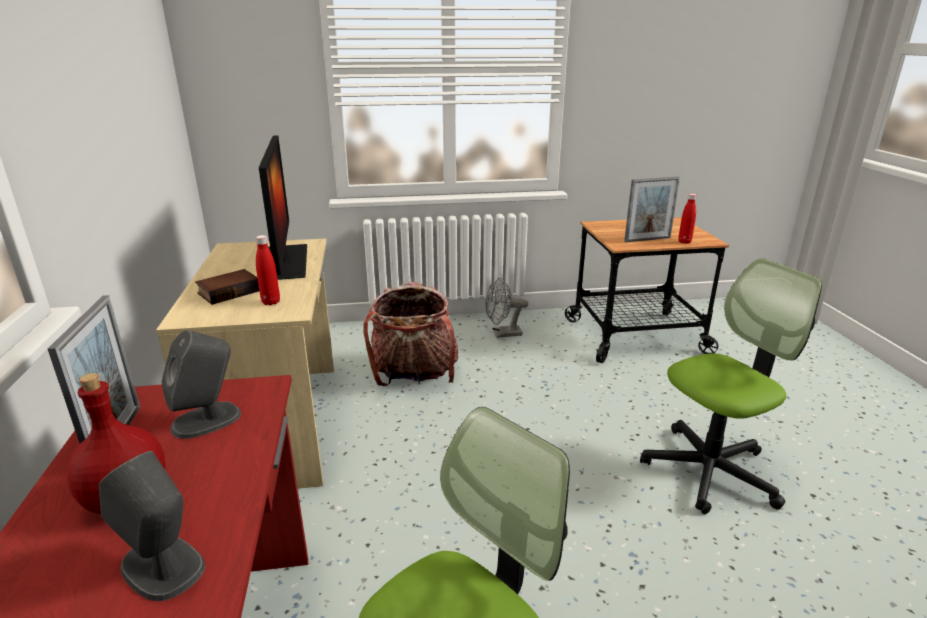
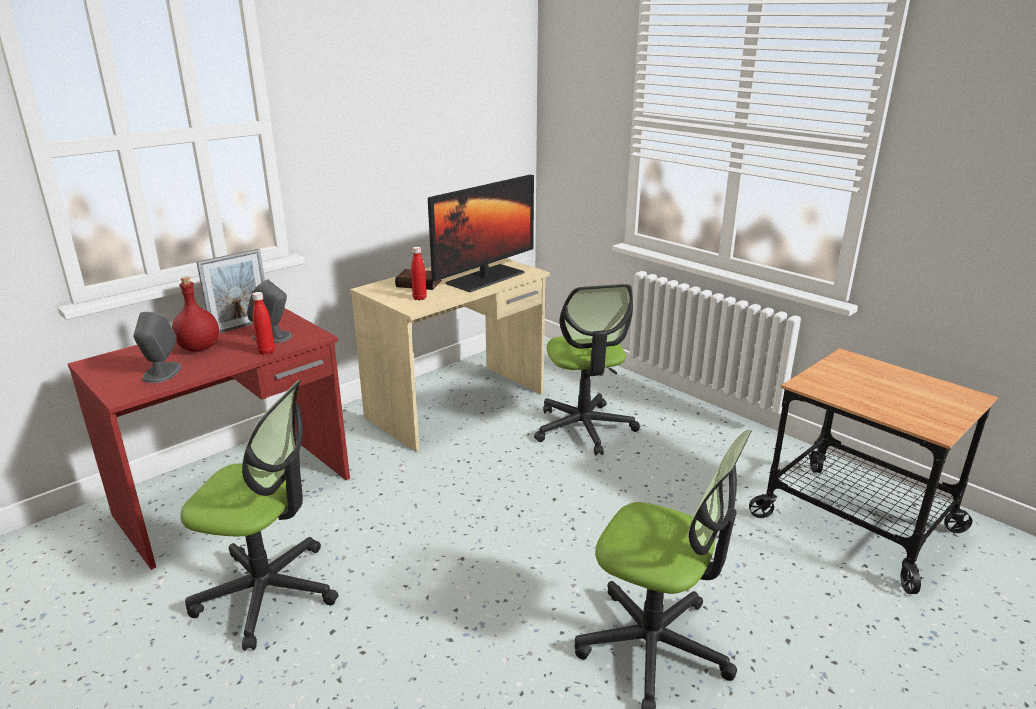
camera: 55 degrees right, 0 degrees up
(415, 376) = (584, 428): backpack -> office chair
(502, 334) = (717, 441): grey fan -> none
(647, 239) = (856, 394): picture frame -> none
(684, 242) = (896, 416): red bottle -> red bottle (266, 352)

